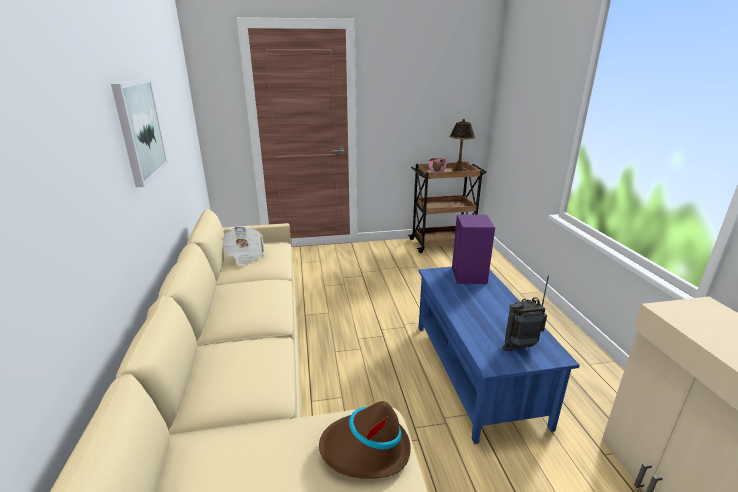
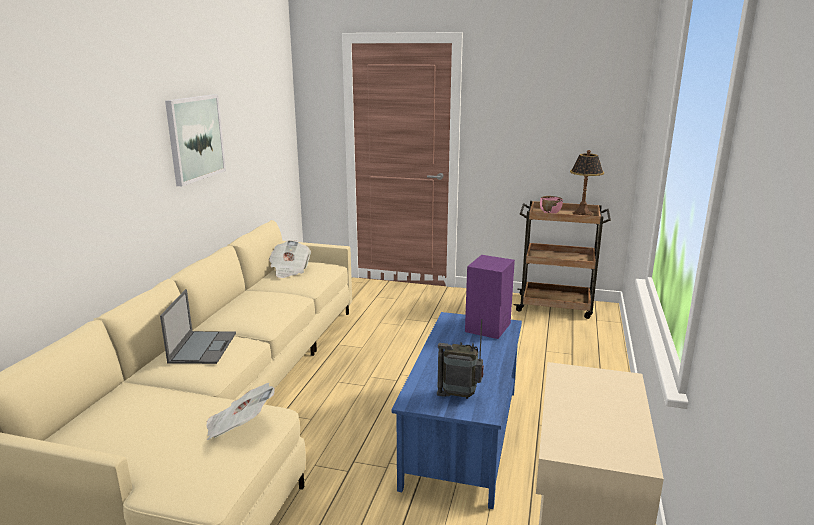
camera: 25 degrees right, 5 degrees down
(235, 363) = (203, 347): none -> laptop
(365, 449) = (239, 427): brown hat -> newspaper

